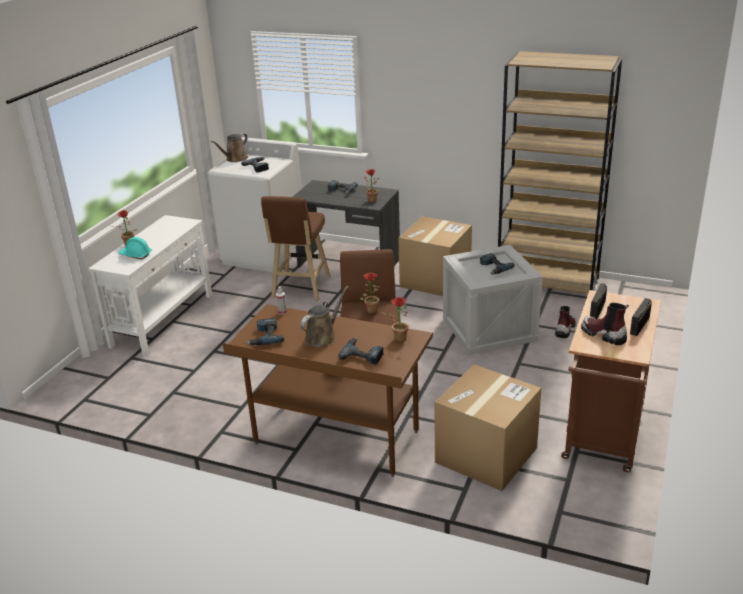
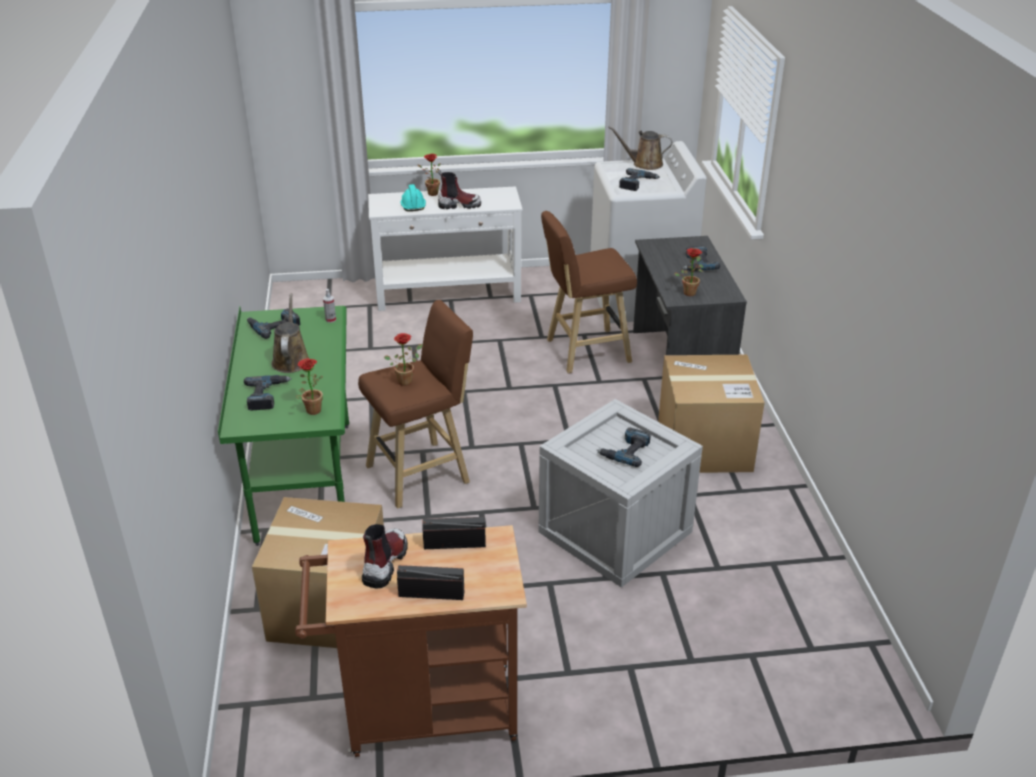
camera: 60 degrees right, 5 degrees up
(322, 337) = (291, 360): brown watering can -> brown watering can turned 105 degrees counterclockwise
(336, 438) = (304, 482): brown desk -> green desk
(548, 282) = (800, 556): brown bookcase -> none
(565, 329) = (677, 607): boot -> boot (459, 205)

